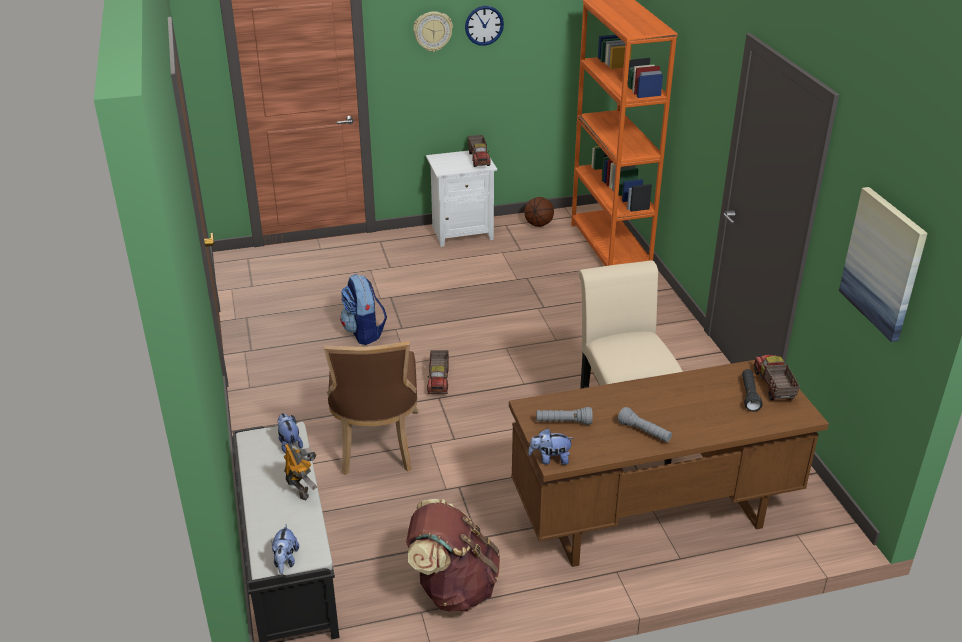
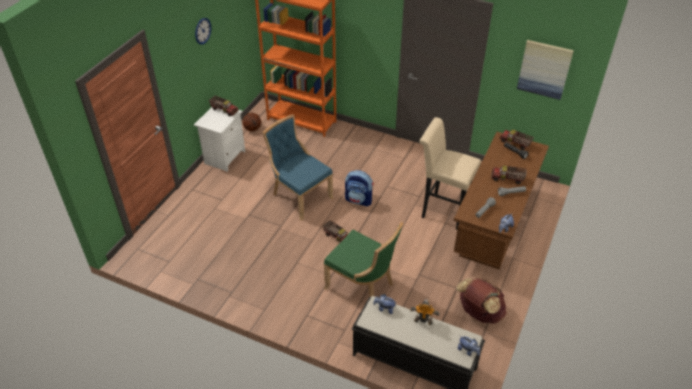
camera: 50 degrees left, 10 degrees up
(364, 332) = (268, 241): backpack -> backpack (359, 200)
(376, 445) = (362, 286): brown chair -> green chair
(432, 31) = (182, 48): wall clock -> none
(472, 315) = (299, 196): none -> blue chair
(673, 414) = (507, 179): none -> toy truck

